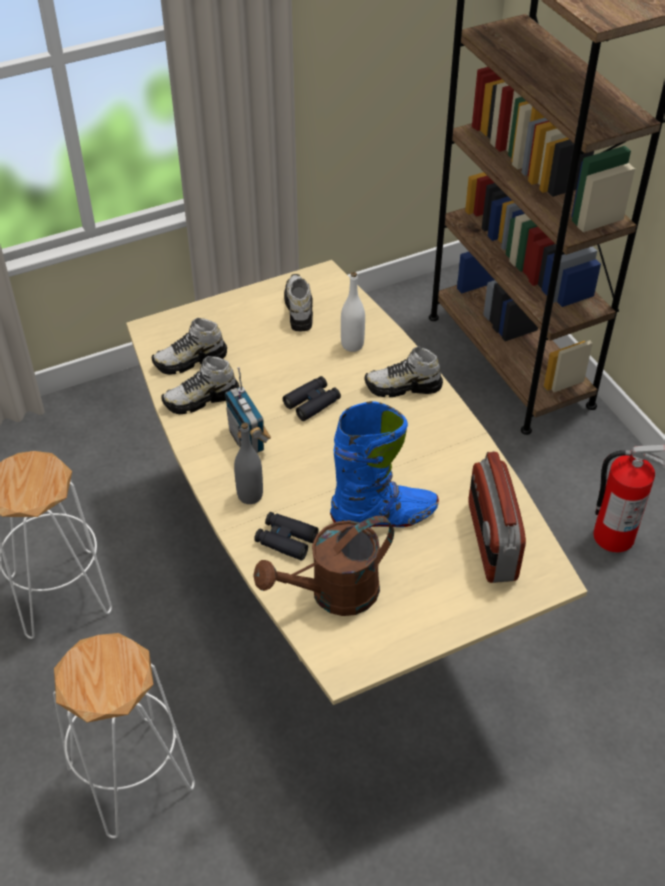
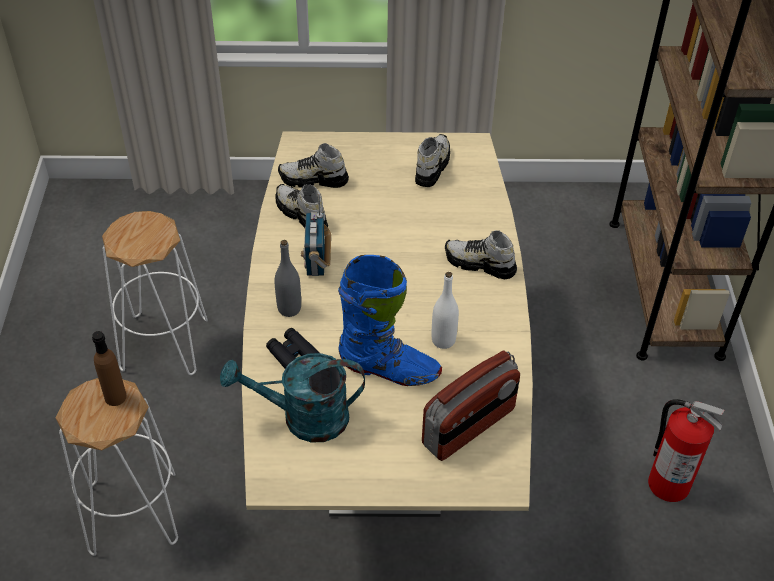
camera: 25 degrees right, 0 degrees up
(110, 655) = (115, 397): none -> brown bottle
(201, 399) = (301, 215): shoe -> shoe turned 45 degrees clockwise
(312, 402) = (391, 250): black binoculars -> none
(333, 595) = (303, 418): brown watering can -> turquoise watering can
(352, 345) = (459, 212): white bottle -> white bottle (443, 340)
(491, 541) = (469, 427): radio -> radio turned 150 degrees counterclockwise

